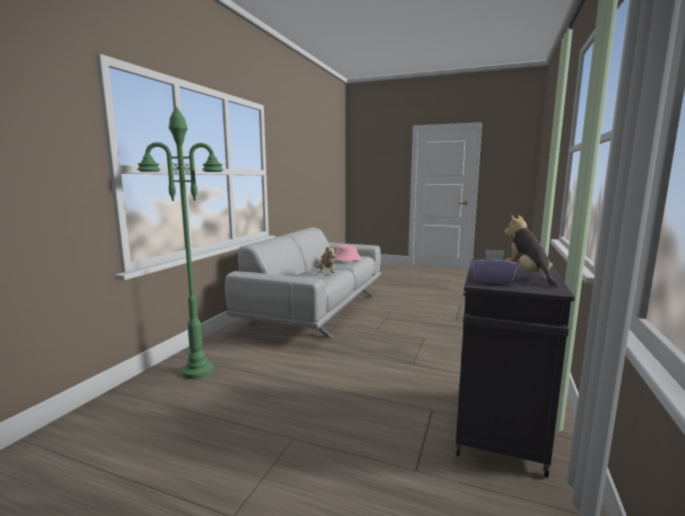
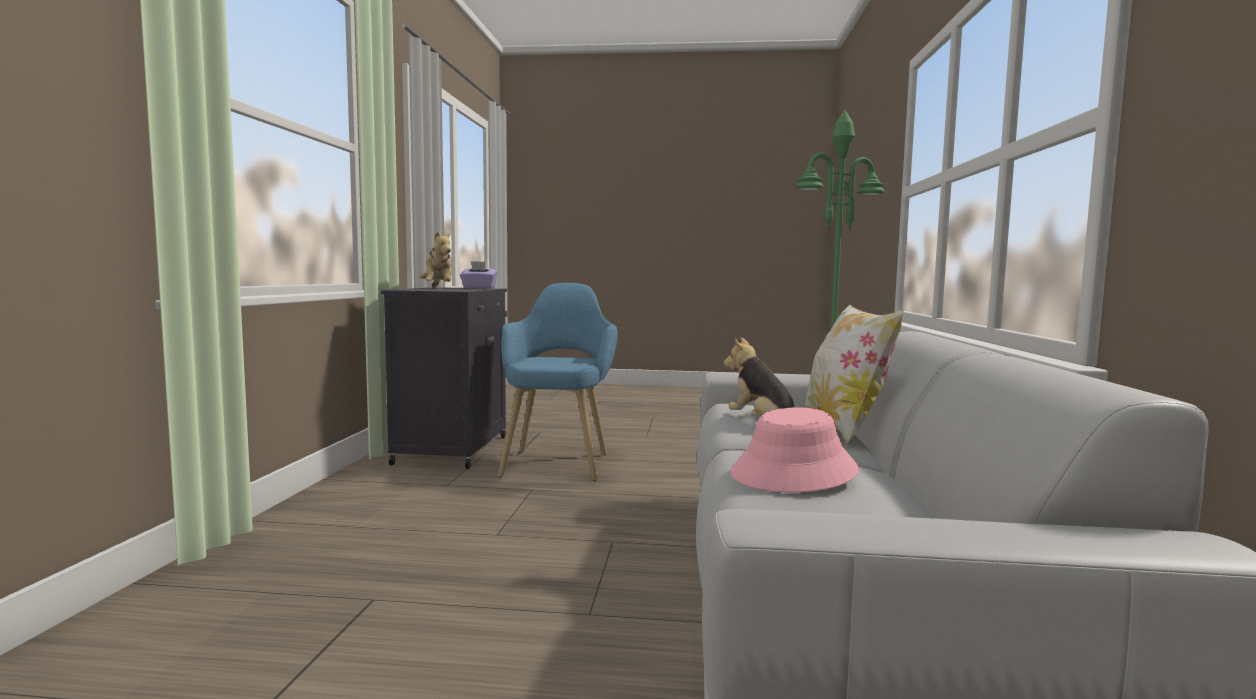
camera: 165 degrees right, 5 degrees down
(295, 274) = (845, 427): none -> pillow
(395, 397) = (558, 460): none -> blue armchair

